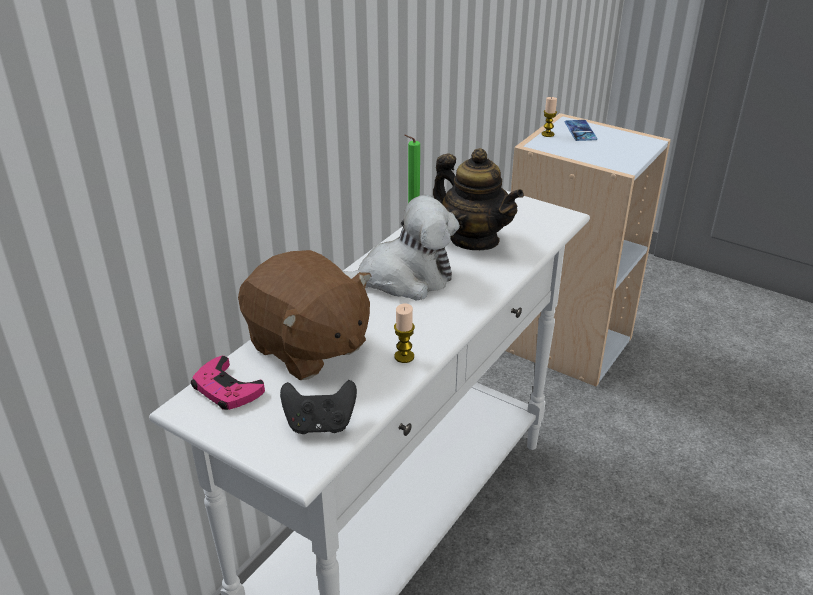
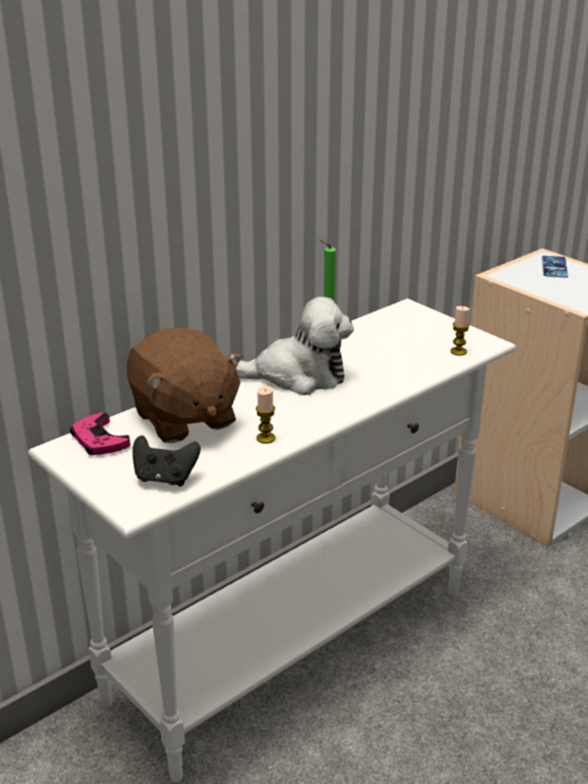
camera: 15 degrees right, 5 degrees down
(474, 239) = (385, 351): teapot -> none
(547, 134) = (517, 267): candle -> candle (458, 351)

